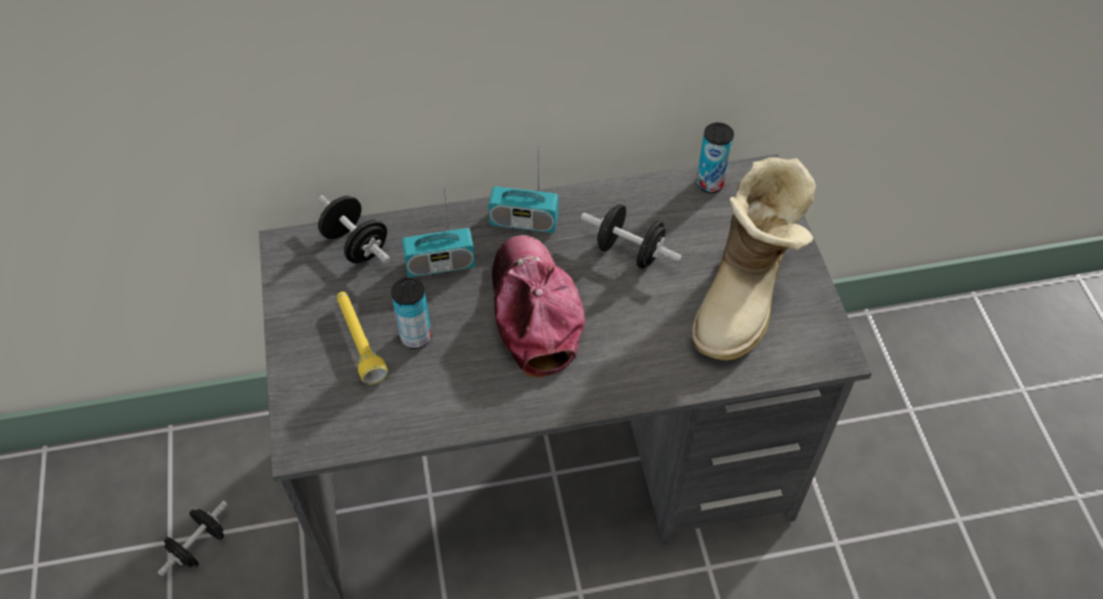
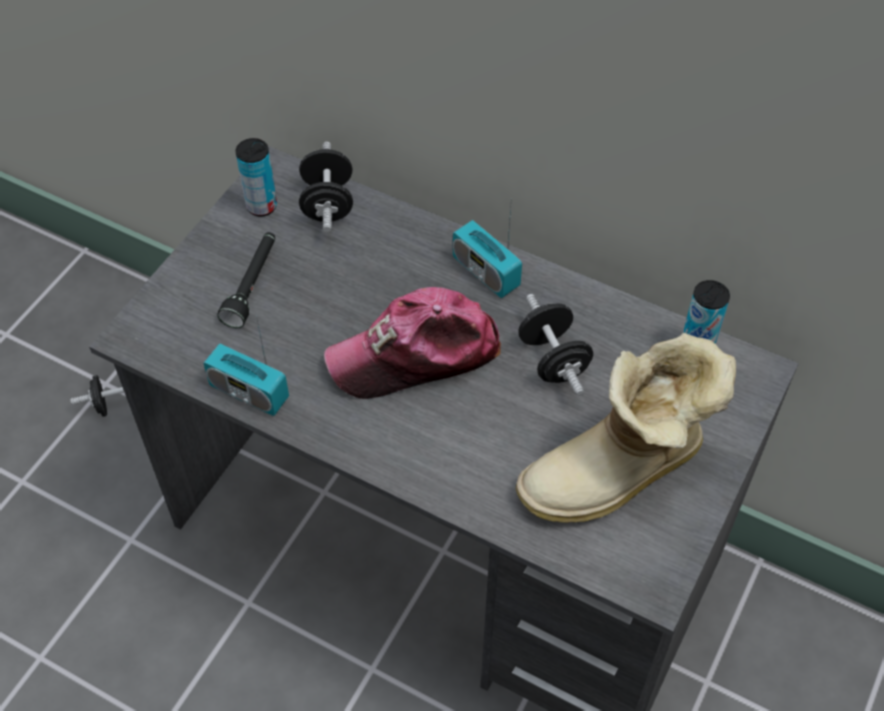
camera: 40 degrees right, 0 degrees up
(359, 342) = (252, 285): yellow flashlight -> black flashlight
(416, 337) = (299, 311): can -> can (261, 206)
(440, 264) = (378, 263): radio -> radio (249, 392)
(534, 311) = (415, 355): cap -> cap turned 135 degrees counterclockwise

